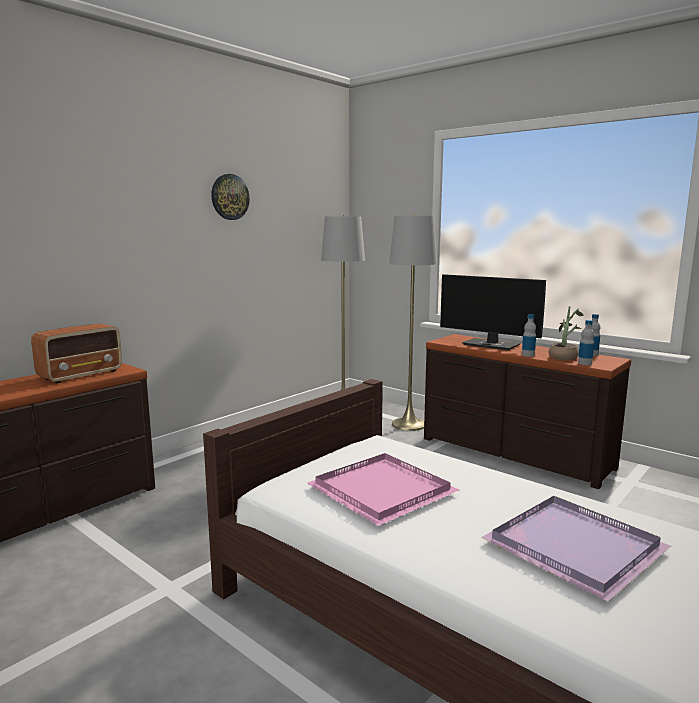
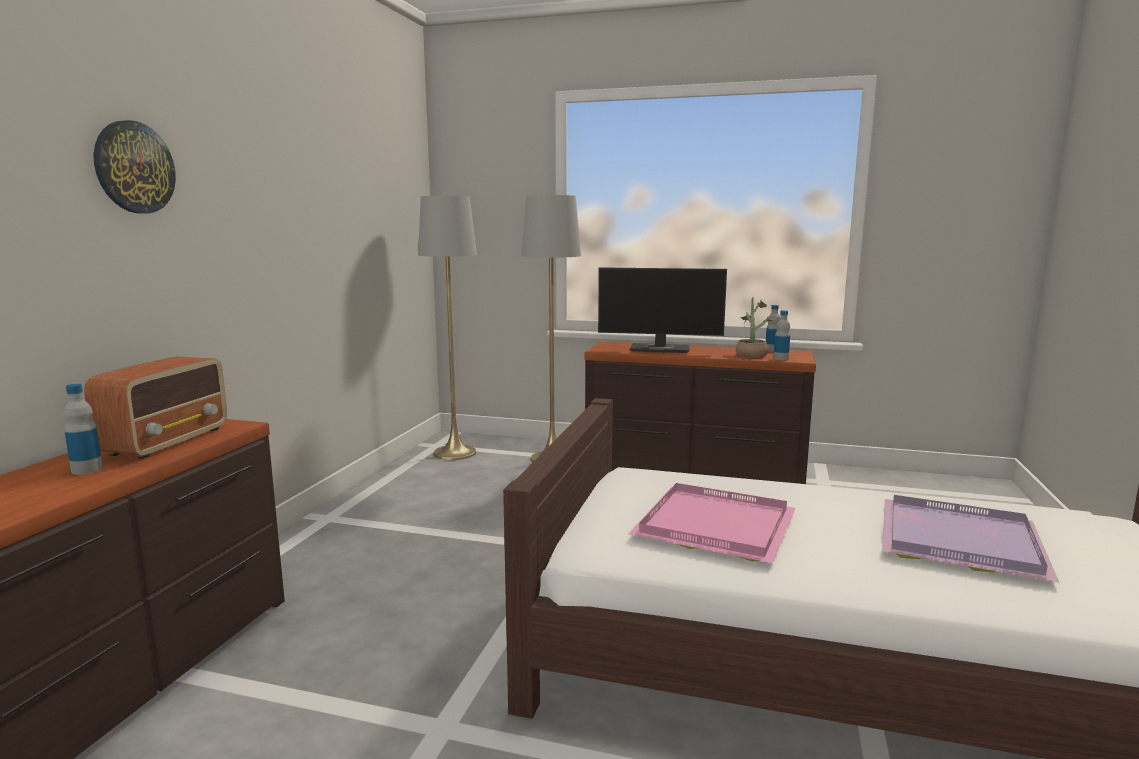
camera: 25 degrees left, 0 degrees up
(229, 197) = (309, 164): wall clock -> wall clock (134, 167)
(528, 355) = (715, 356): bottle -> bottle (87, 470)

